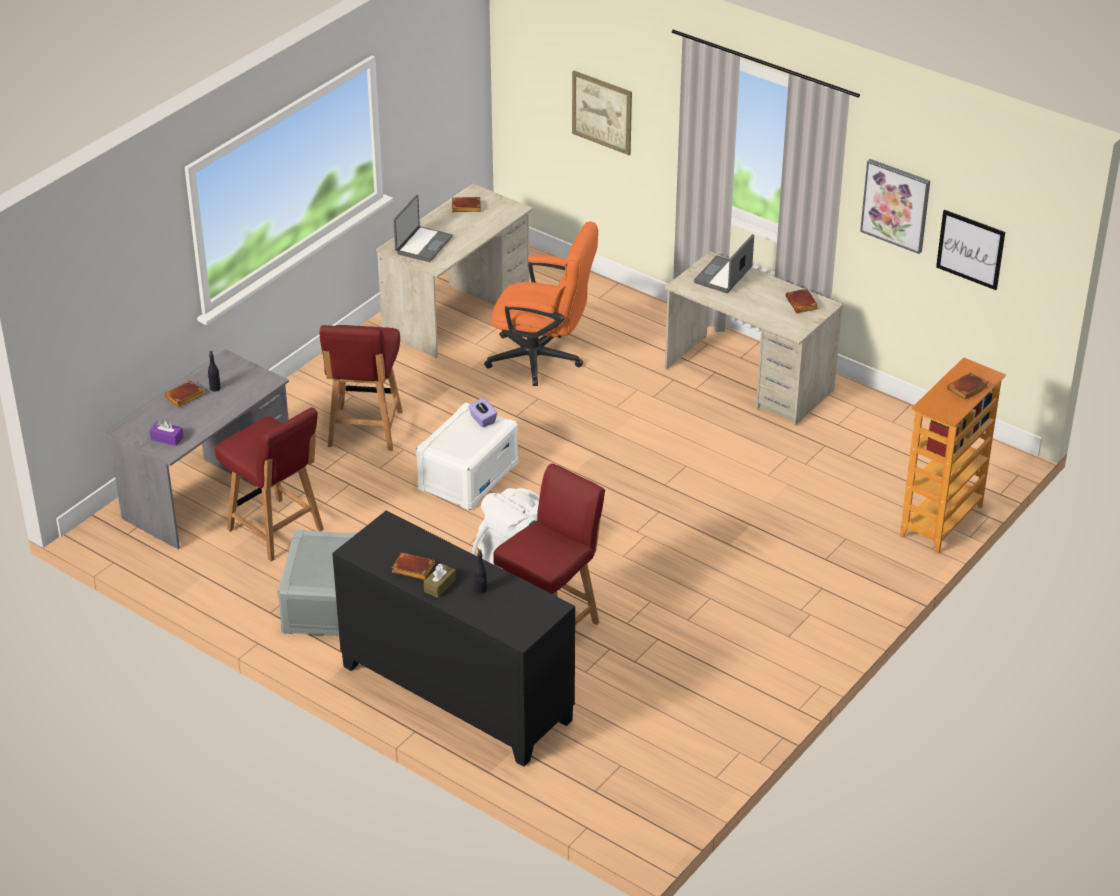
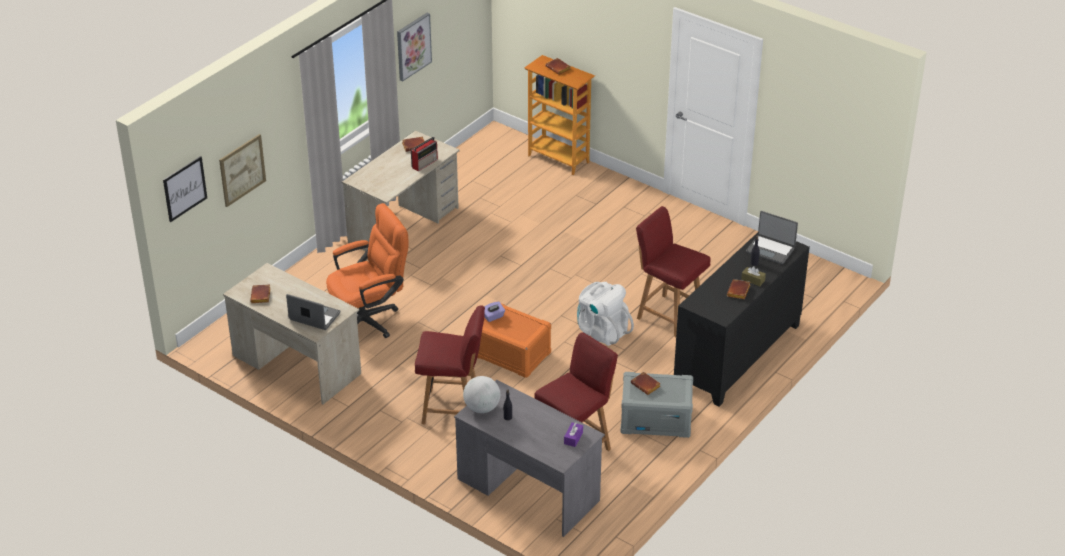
camera: 90 degrees left, 0 degrees up
(184, 397) = (520, 433): brown book -> brown book (646, 385)
(236, 369) = (482, 408): none -> globe
(468, 476) = (510, 354): white storage box -> orange storage box
(543, 360) = (369, 319): orange office chair -> orange office chair turned 45 degrees clockwise
(724, 276) = (376, 176): laptop -> laptop (770, 250)
(760, 314) = (425, 163): none -> radio
(970, 249) = (450, 33): picture -> picture (185, 188)

